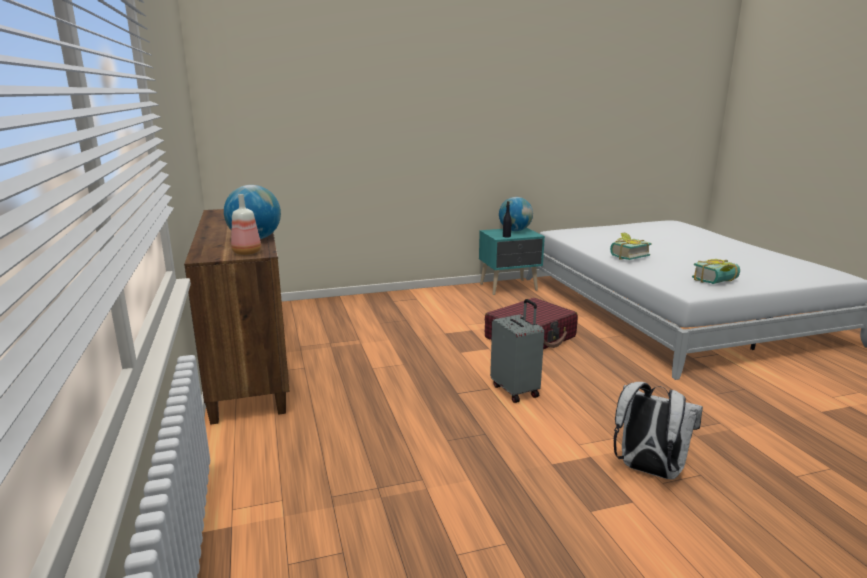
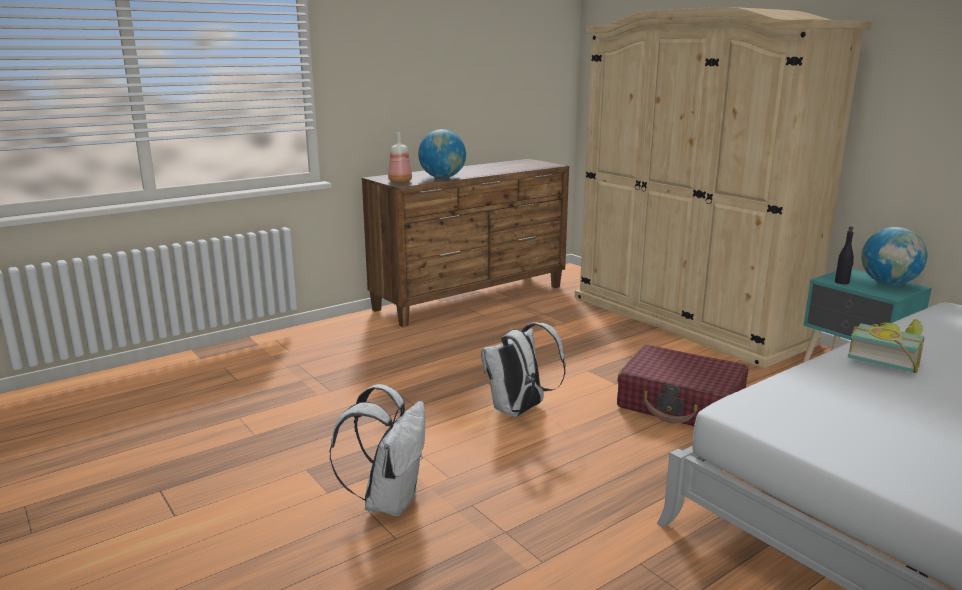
camera: 70 degrees right, 0 degrees up
(396, 302) = (686, 319): none -> beige wardrobe
(516, 390) = (519, 411): grey suitcase -> white backpack
(718, 282) = (850, 436): book -> none

